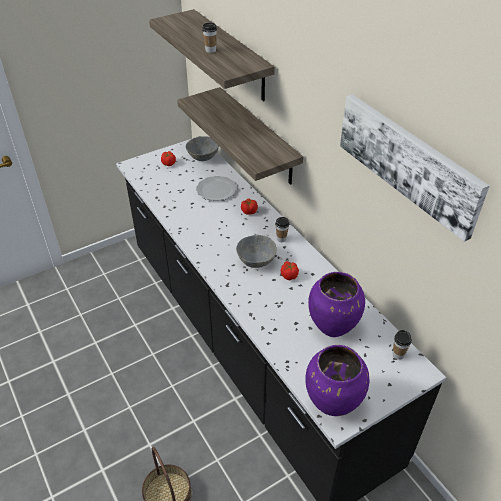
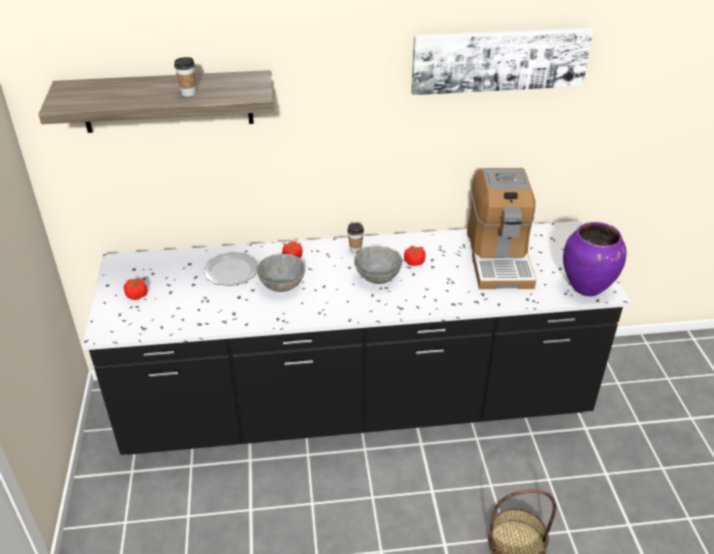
camera: 65 degrees left, 5 degrees down
(203, 157) = (154, 264): grey bowl -> grey bowl (282, 285)
(258, 136) = (245, 175): shelf -> none
(333, 327) = (499, 258): purple vase -> coffee machine
(398, 354) = (548, 234): cup -> none

